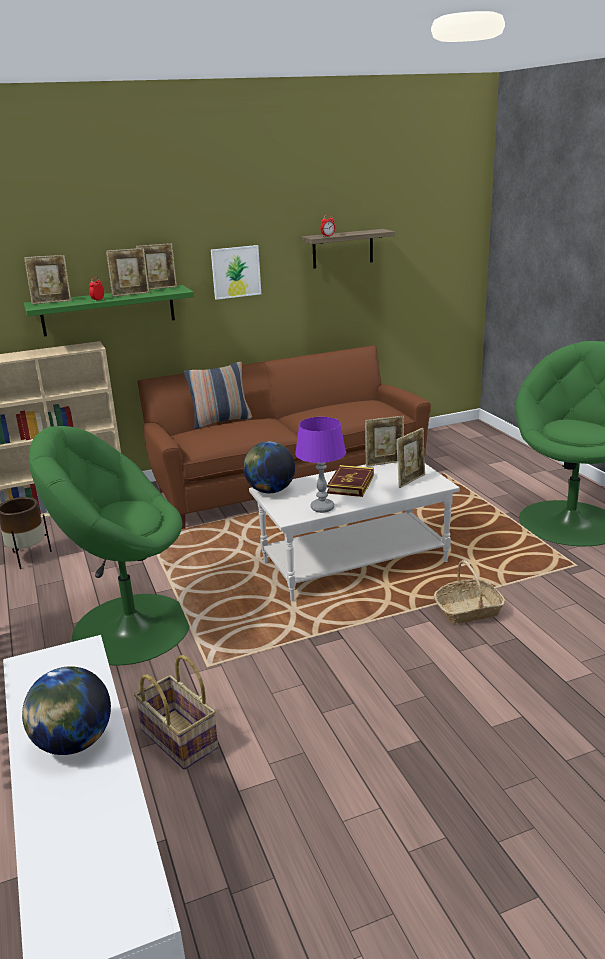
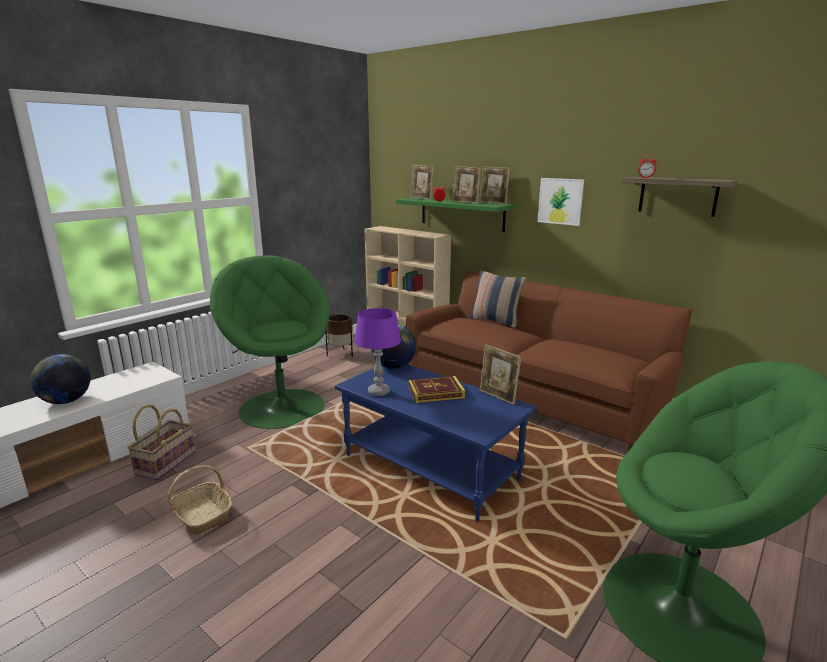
camera: 60 degrees right, 5 degrees down
(354, 562) = (431, 467): white coffee table -> blue coffee table
(410, 480) = (472, 417): picture frame -> none
(468, 610) = (394, 560): basket -> basket (202, 515)

